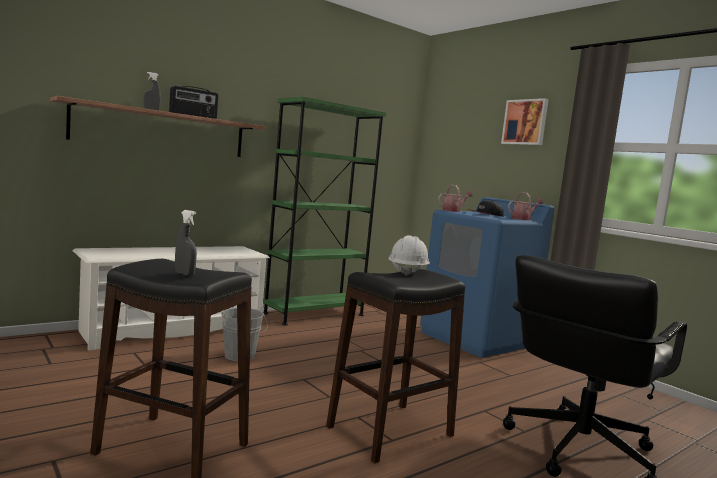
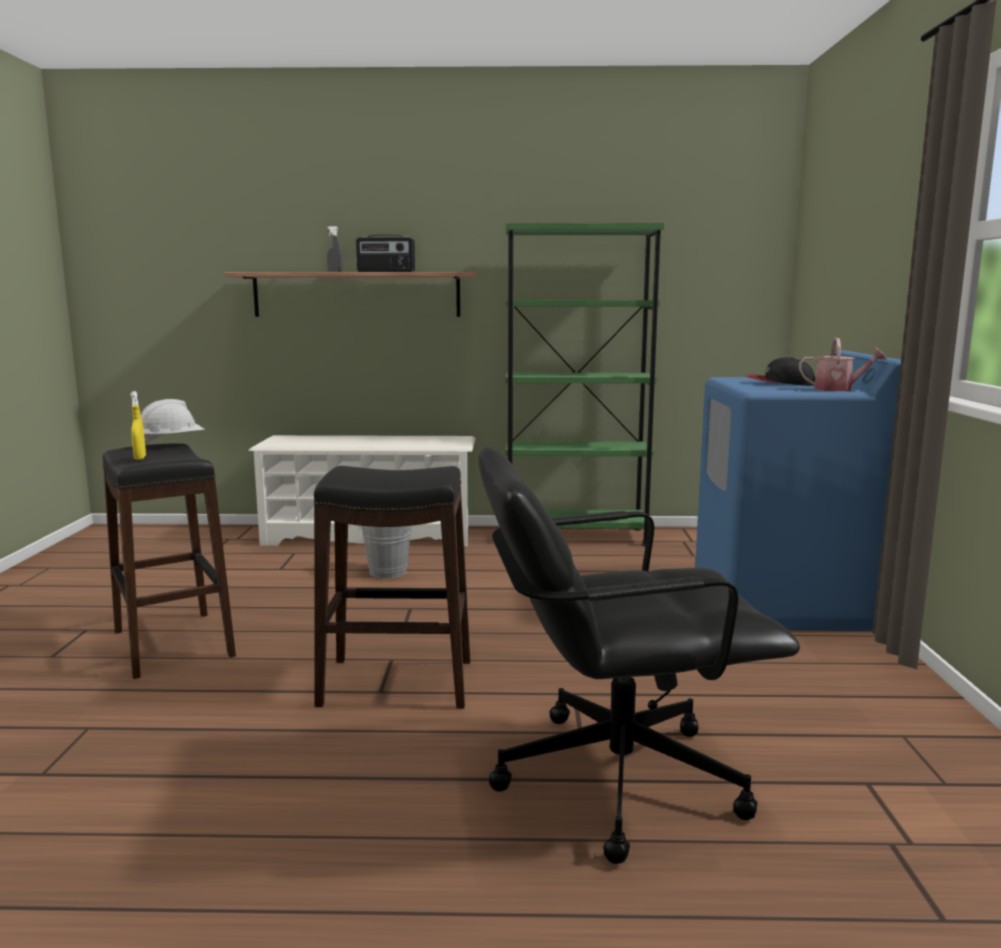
camera: 40 degrees right, 5 degrees up
(184, 273) = (140, 458): grey spray bottle -> yellow spray bottle
(407, 271) = (419, 468): white hard hat -> white hard hat (171, 443)
(453, 211) = (740, 378): watering can -> none
(525, 122) = (891, 200): picture -> none

